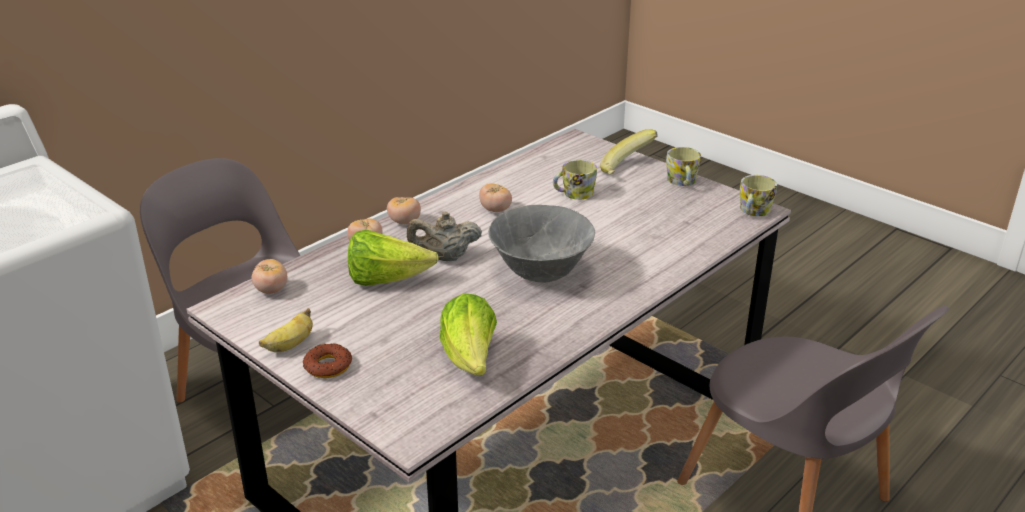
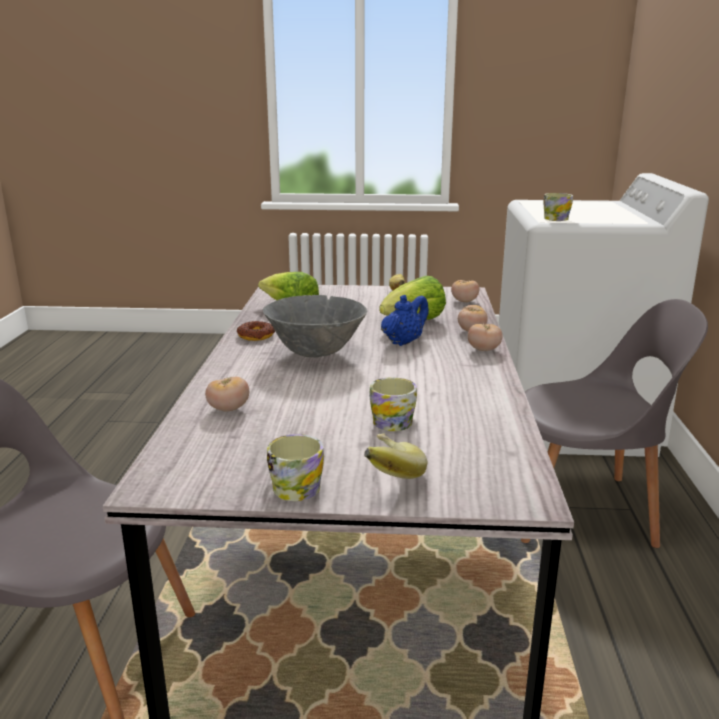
camera: 140 degrees right, 10 degrees down
(328, 366) = (361, 292): donut -> donut (256, 336)
(445, 257) = (404, 342): beige teapot -> blue teapot
(495, 210) = (438, 381): tomato -> tomato (228, 409)
(753, 212) = (157, 479): mug -> mug (554, 218)

